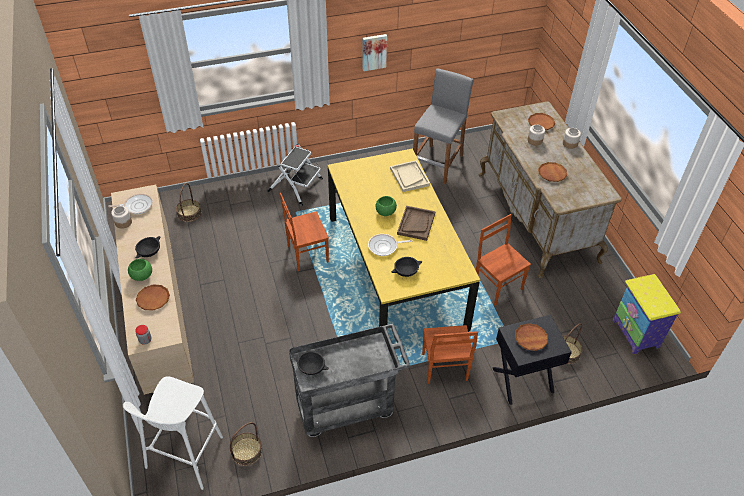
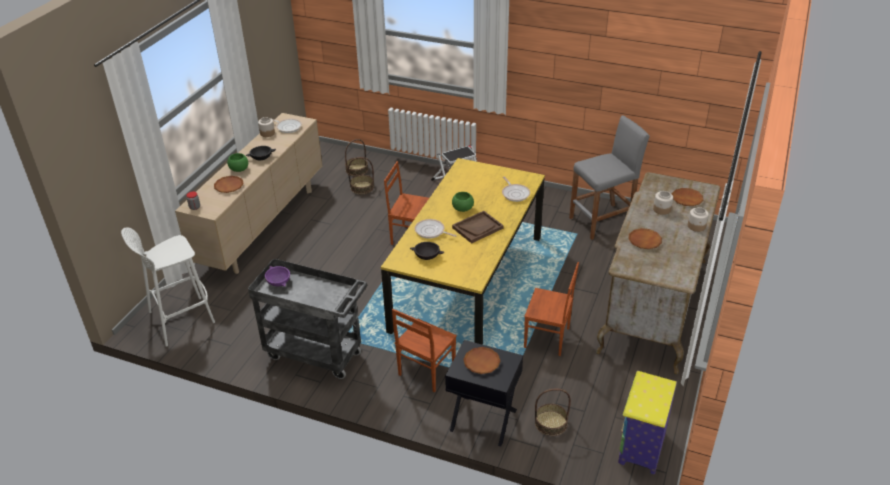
camera: 40 degrees right, 10 degrees down
(246, 451) = (219, 341): basket -> basket (362, 188)
(311, 367) = (279, 281): black bowl -> purple bowl
(374, 51) = (561, 76): picture -> none
(409, 177) = (515, 193): beige tray -> frying pan
(498, 286) = (547, 338): brown chair -> brown chair turned 105 degrees clockwise

